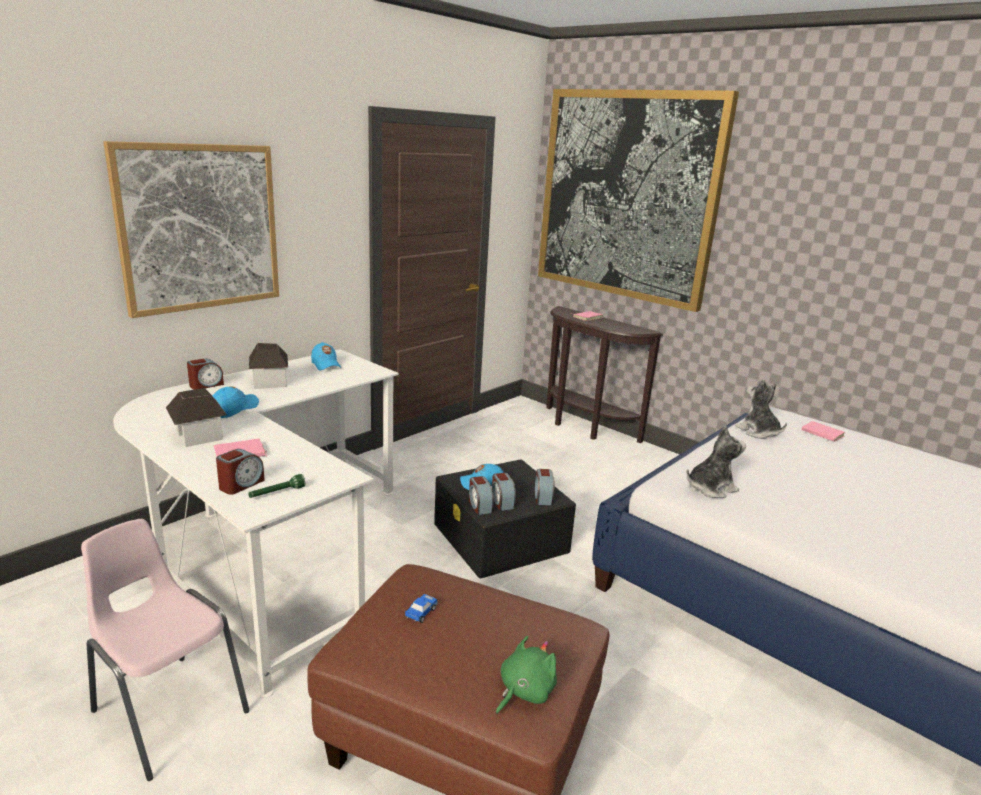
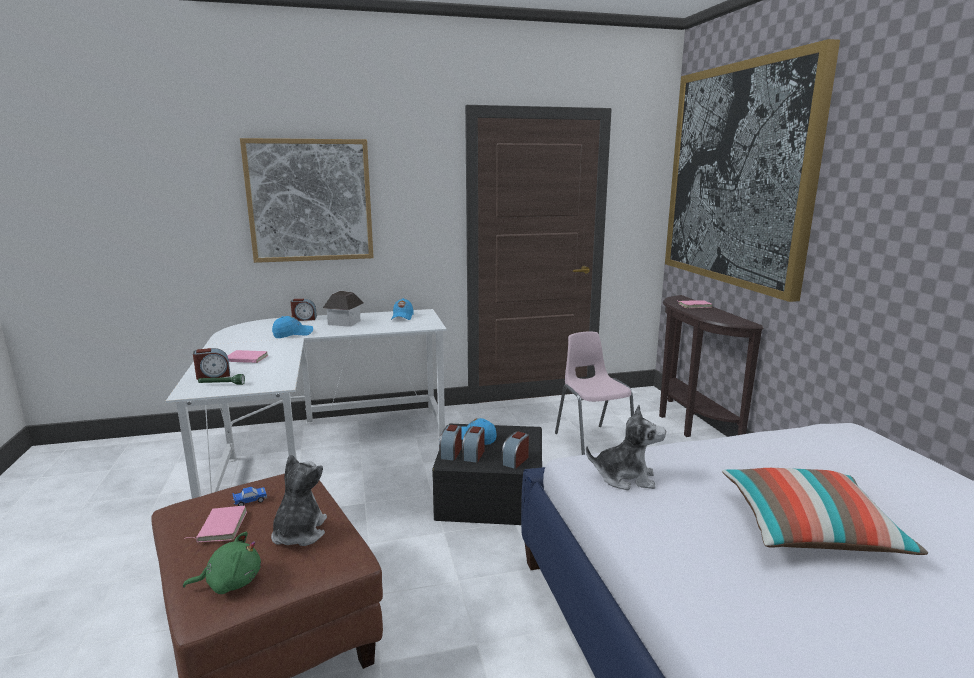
camera: 35 degrees right, 5 degrees down
(169, 711) = (146, 532): pink chair -> pink chair (593, 442)
(199, 436) = (244, 345): toy house -> none
(758, 432) = (784, 443): plush toy -> plush toy (299, 533)
(821, 434) = (878, 462): pink book -> pink book (220, 527)
(845, 493) = (808, 530): none -> pillow

